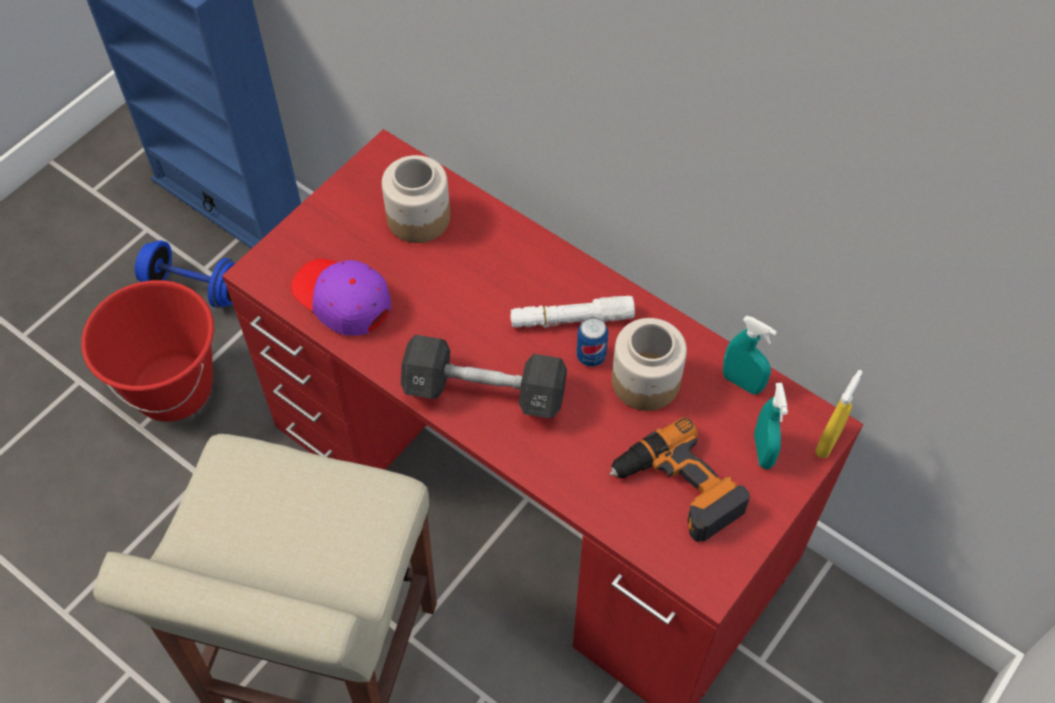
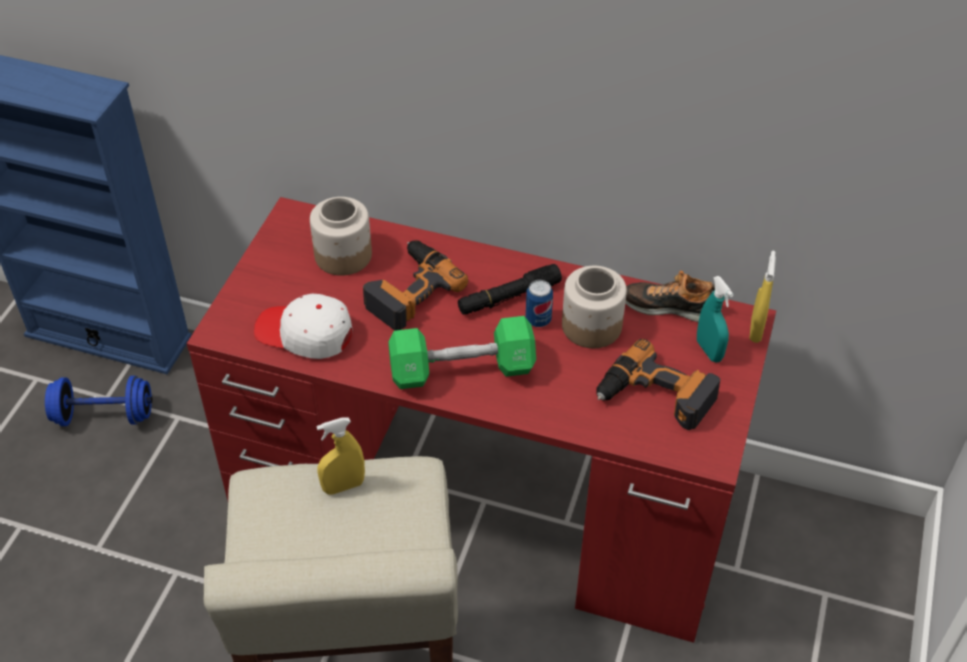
camera: 20 degrees left, 10 degrees down
(174, 388) = (118, 505): red bucket -> none
(312, 486) = (343, 486): none -> yellow spray bottle
(342, 299) = (305, 333): purple cap -> white cap
(469, 279) = (409, 290): none -> power drill
(485, 391) = (462, 369): black dumbbell -> green dumbbell
(571, 319) = (509, 297): white flashlight -> black flashlight
(742, 382) = (668, 306): turquoise spray bottle -> shoe

